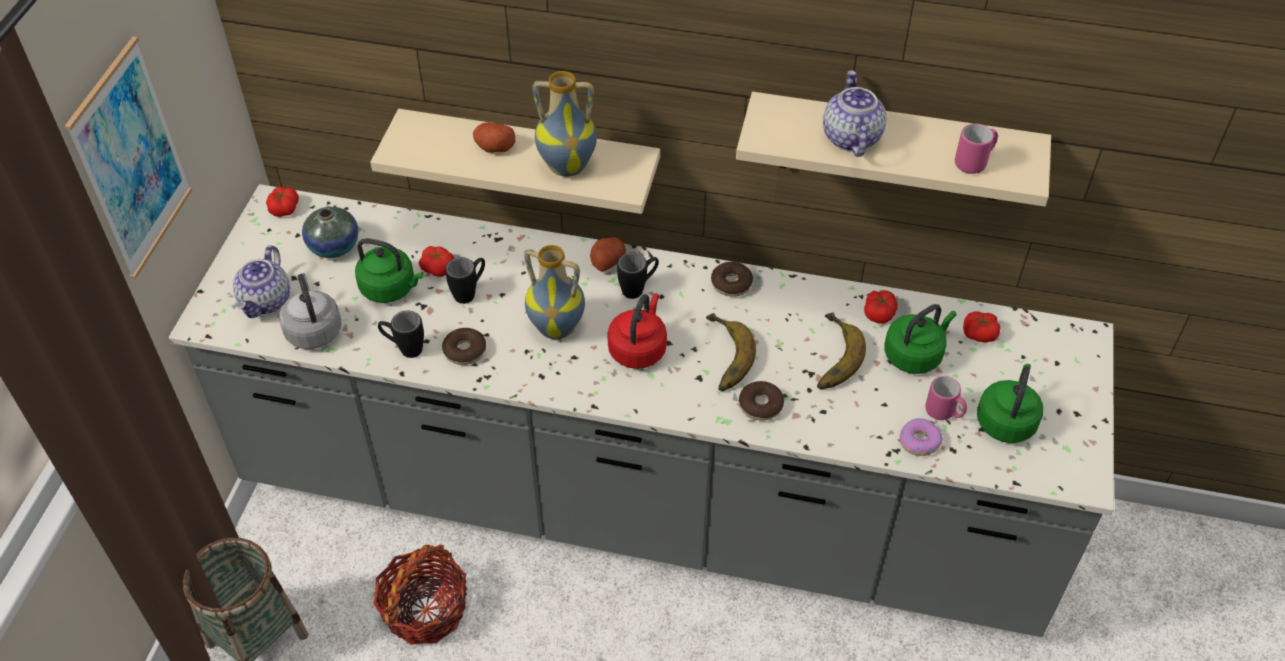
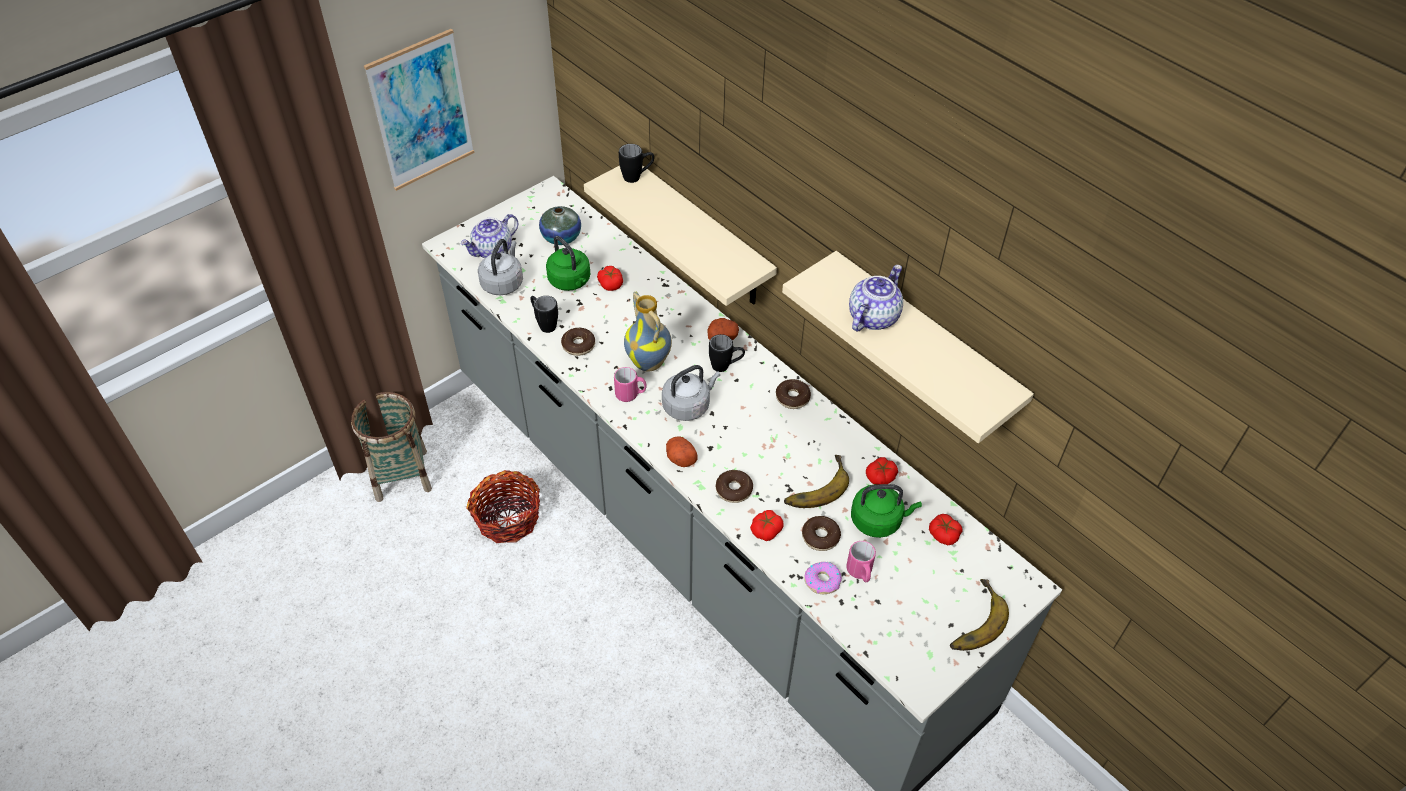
camera: 35 degrees right, 0 degrees up
(284, 208) = (554, 198): tomato -> tomato (766, 530)
(470, 292) = (616, 310): black mug -> black mug (637, 177)
(494, 147) = (667, 212): potato -> potato (680, 458)
(568, 165) = (703, 248): vase -> none
(638, 348) = (688, 406): red kettle -> grey kettle
(720, 357) = (738, 442): banana -> banana (971, 619)
(879, 401) = (820, 537): none -> donut
(974, 162) = (948, 381): pink mug -> pink mug (631, 394)
(1006, 420) = (902, 606): green kettle -> none

